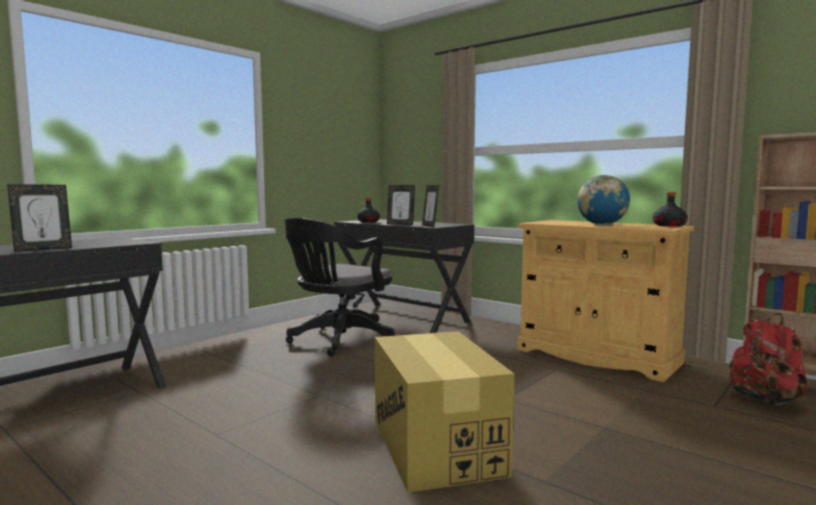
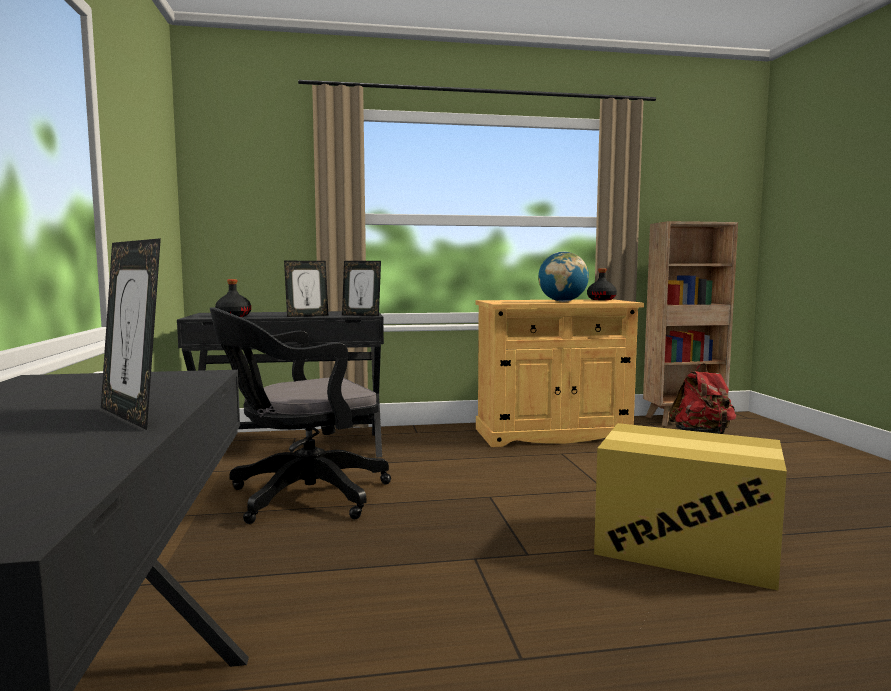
camera: 50 degrees left, 0 degrees up
(43, 249) = (133, 416): picture frame -> picture frame turned 135 degrees clockwise
(338, 341) = (301, 497): black office chair -> black office chair turned 75 degrees clockwise

